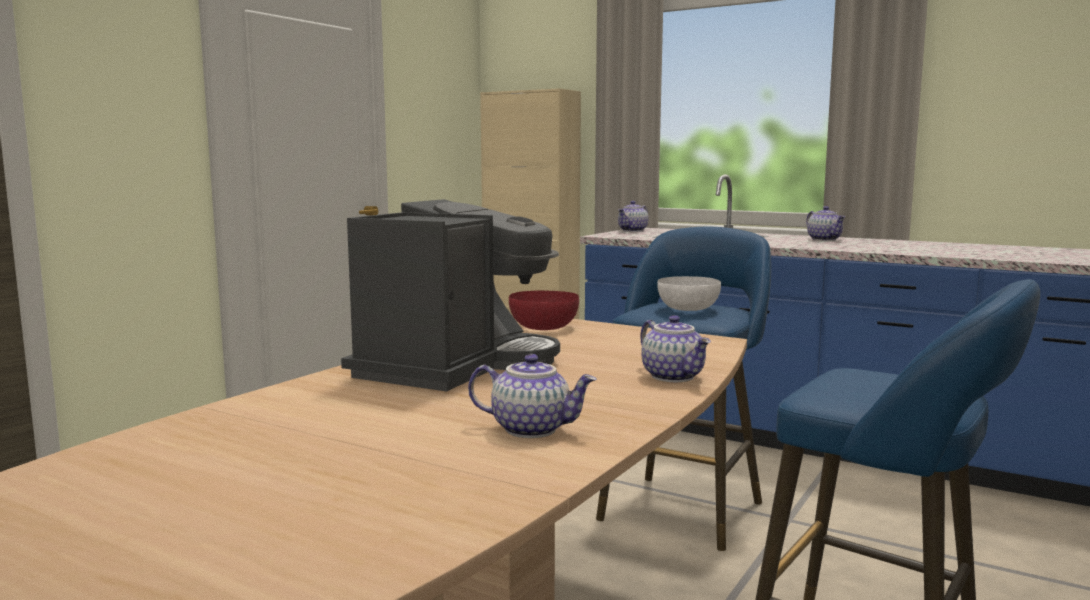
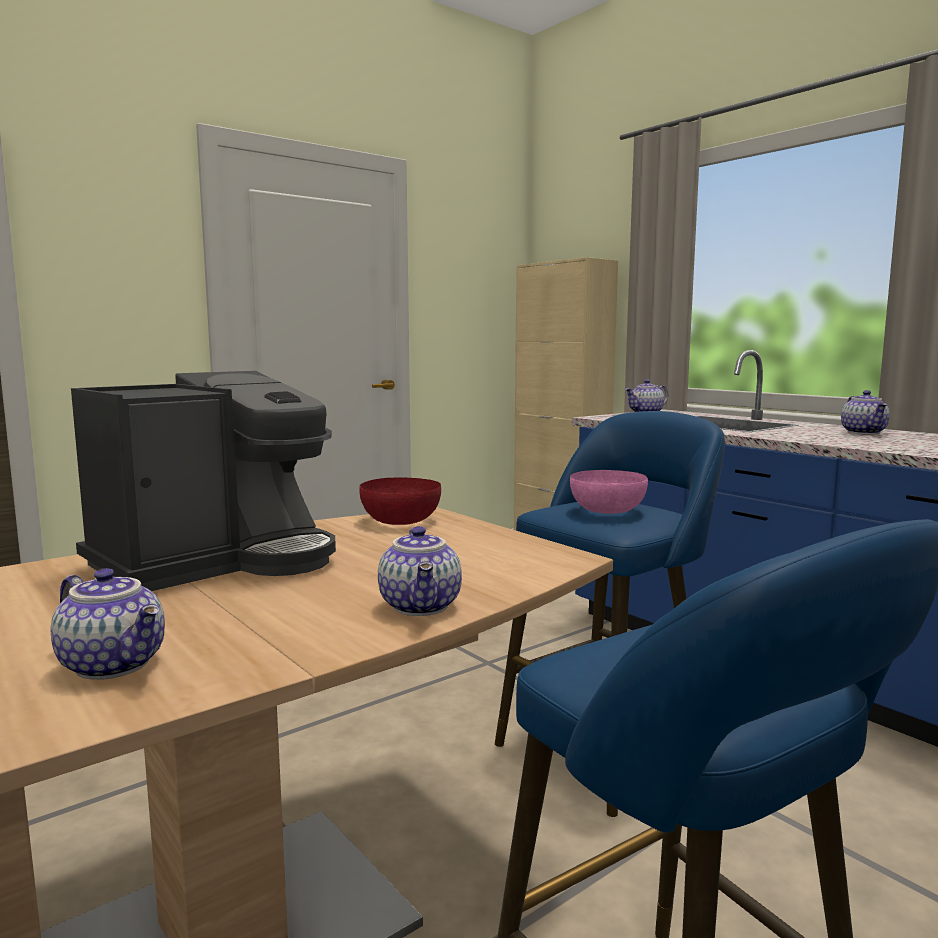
camera: 20 degrees right, 0 degrees up
(689, 309) = (608, 510): white bowl -> pink bowl

